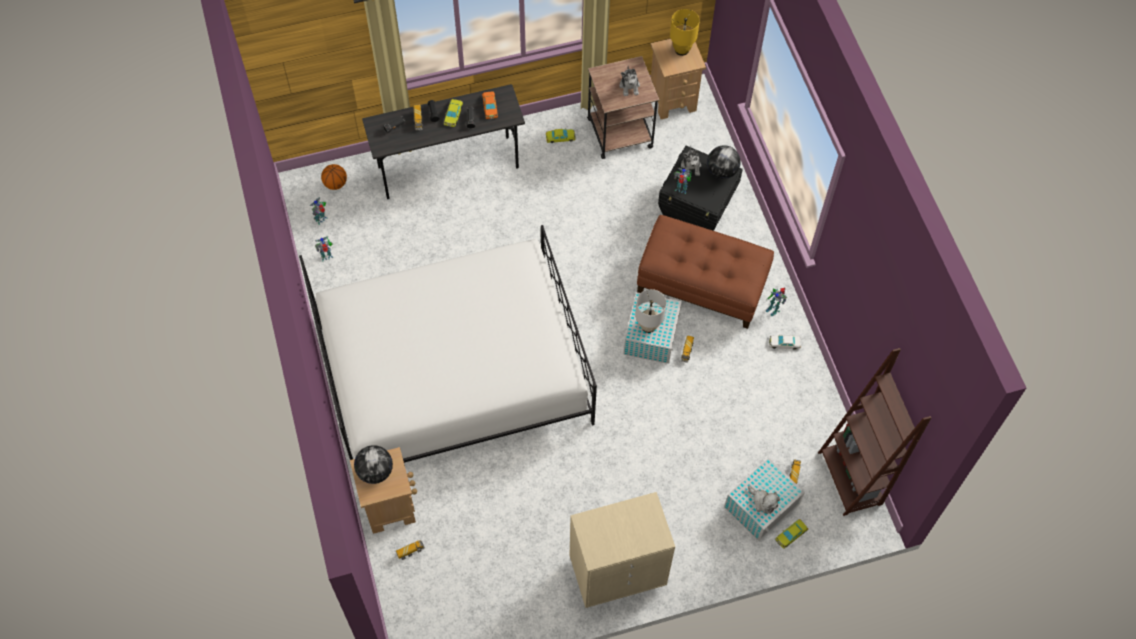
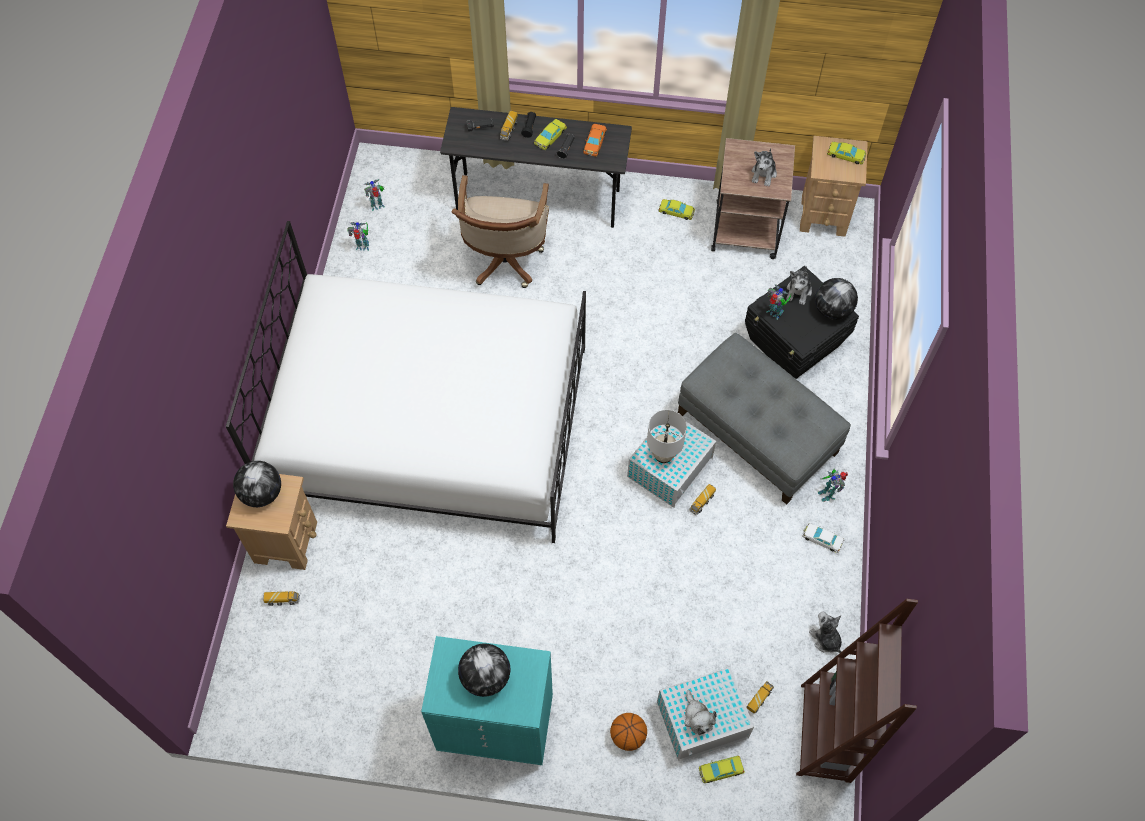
camera: 25 degrees right, 0 degrees up
(335, 184) = (411, 175): basketball -> basketball (628, 736)
(448, 227) = (505, 263): none -> office chair
(616, 573) = (494, 725): beige cabinet -> turquoise cabinet
(620, 528) = (485, 677): none -> globe
(681, 50) = (846, 155): yellow table lamp -> yellow toy car
(701, 285) = (756, 433): brown ottoman -> grey ottoman
(819, 413) = (825, 639): none -> plush toy

